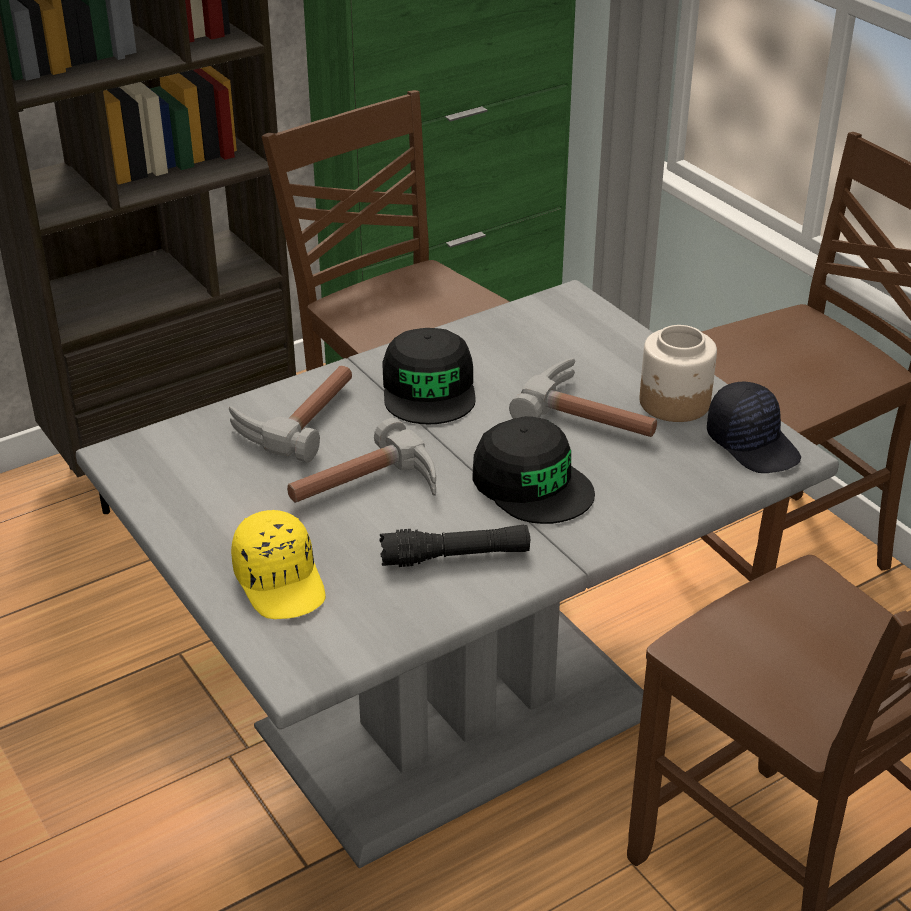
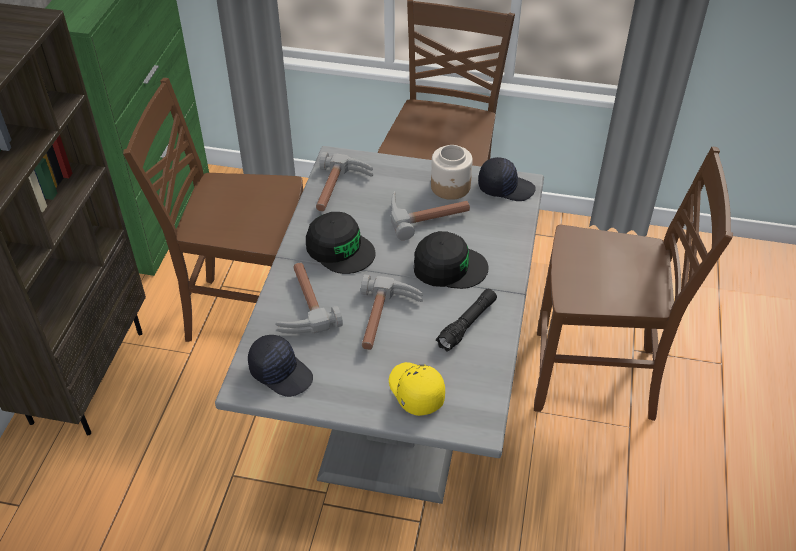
camera: 45 degrees left, 10 degrees up
(176, 466) = (281, 372): none -> black cap
(281, 581) = (415, 392): yellow cap -> yellow cap turned 135 degrees counterclockwise
(524, 333) = (340, 190): none -> hammer

